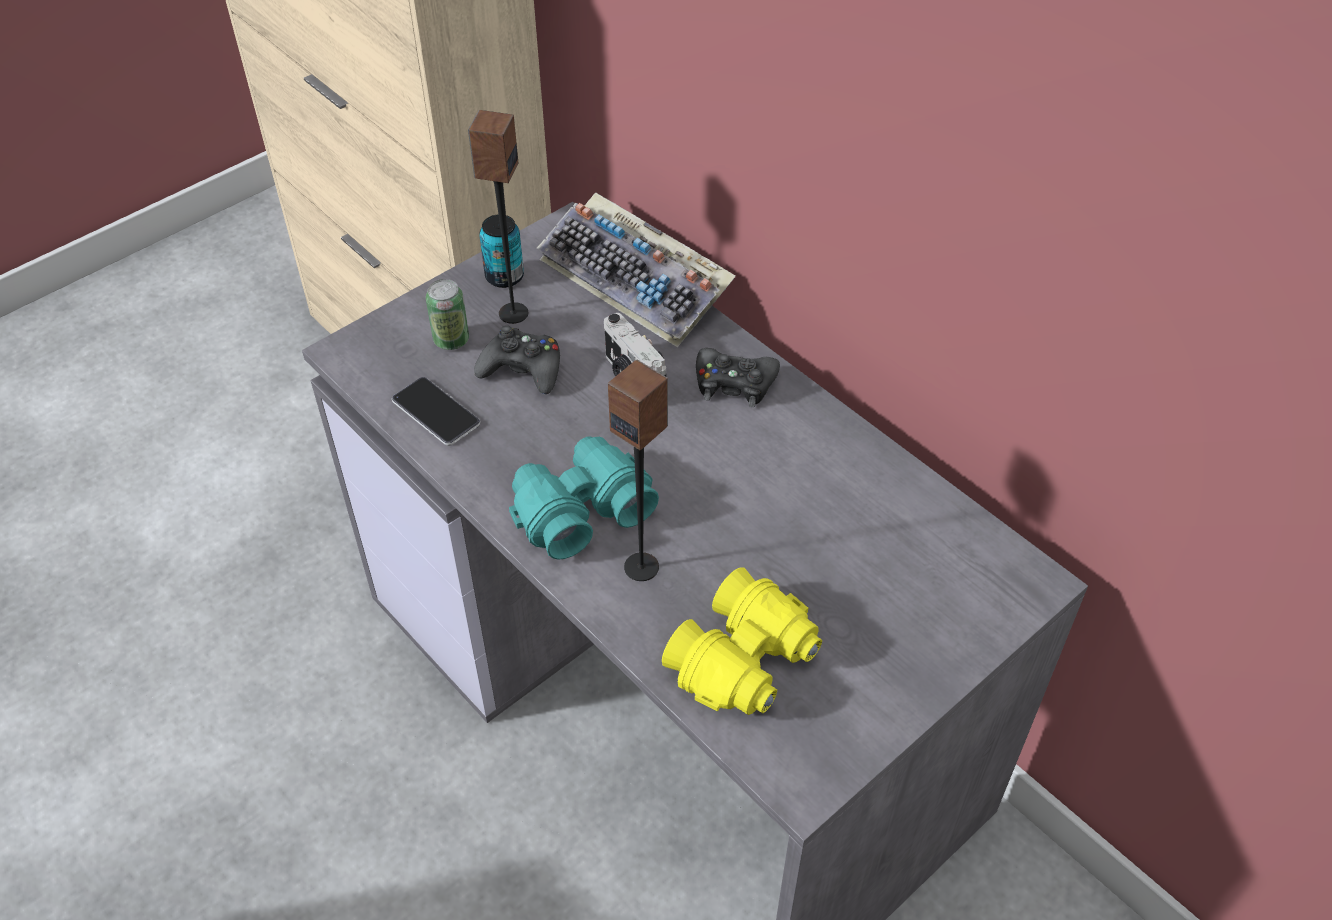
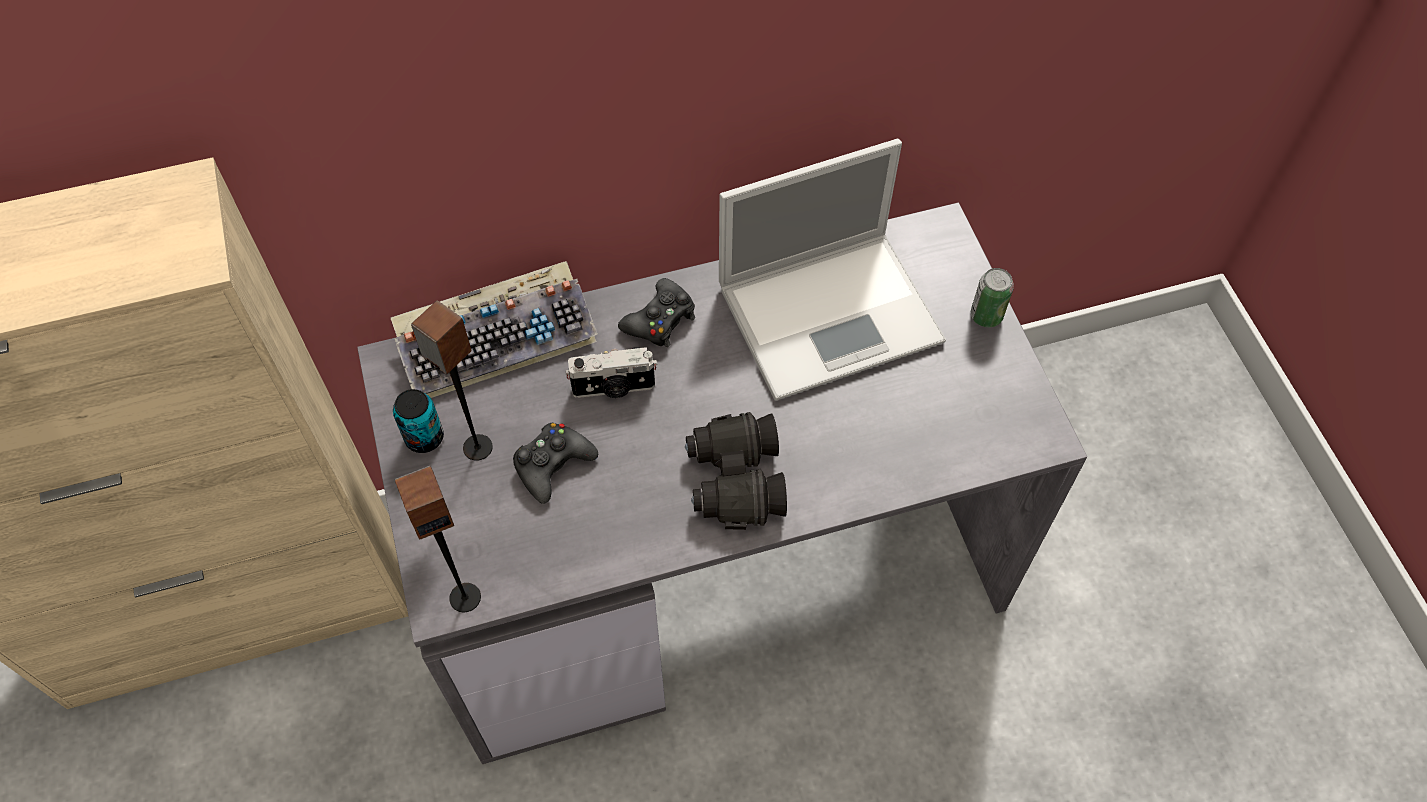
camera: 65 degrees left, 10 degrees up
(436, 412) = (565, 551): phone -> none
(451, 340) = (481, 509): can -> can (986, 316)
(580, 509) = (734, 480): turquoise binoculars -> black binoculars
(642, 566) = (814, 460): speaker -> speaker (465, 597)
(746, 660) = (931, 428): yellow binoculars -> none
(842, 519) = (833, 312): none -> laptop

